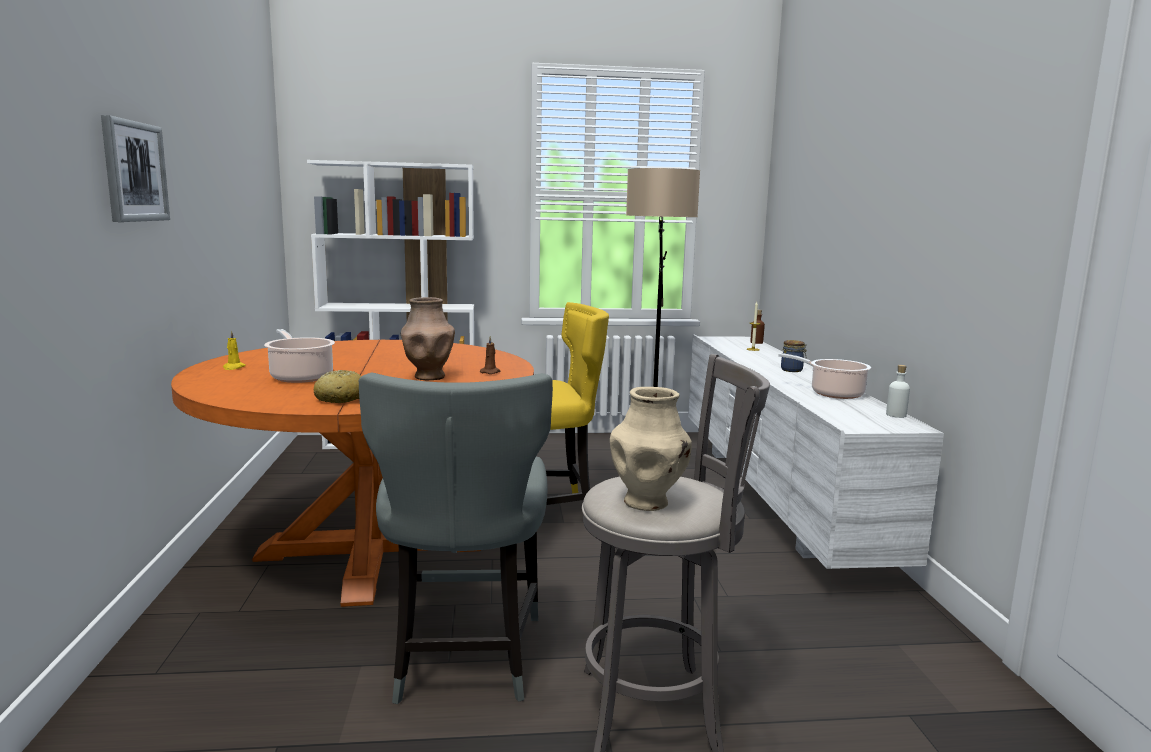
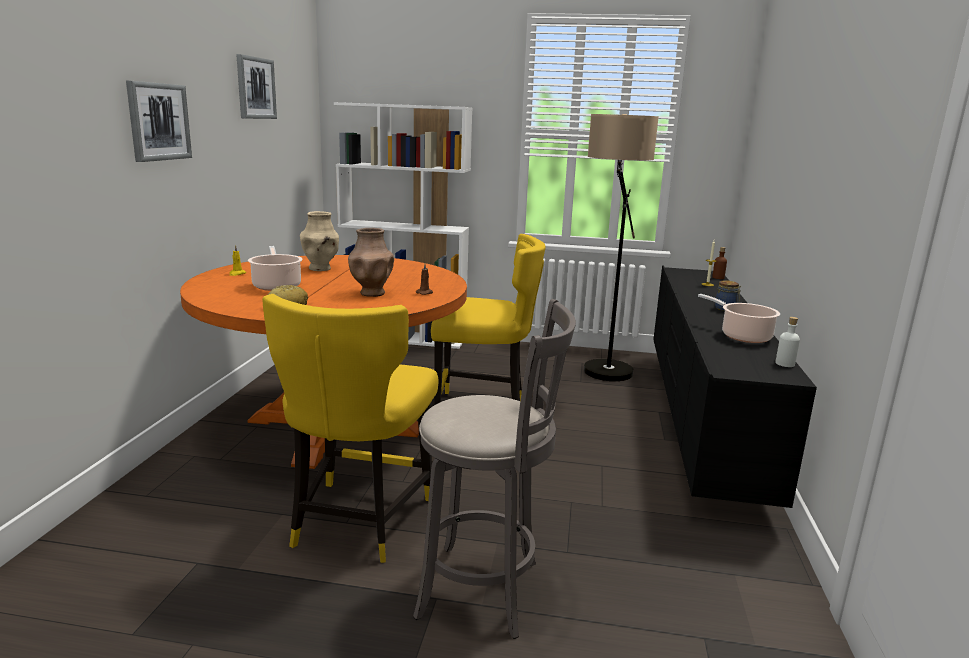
camera: 15 degrees right, 5 degrees up
(224, 138) = (255, 88): none -> picture
(463, 659) = (357, 522): grey chair -> yellow chair
(647, 502) = (465, 422): beige vase -> beige vase (320, 269)
(774, 496) = (701, 422): white cabinet -> black cabinet

